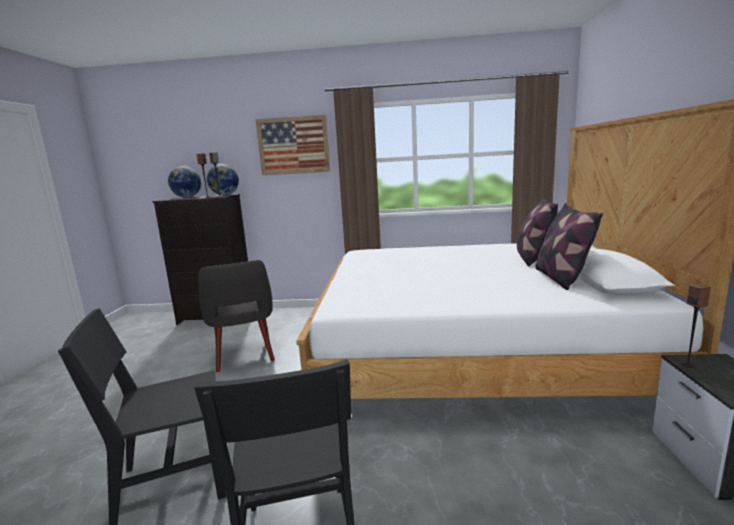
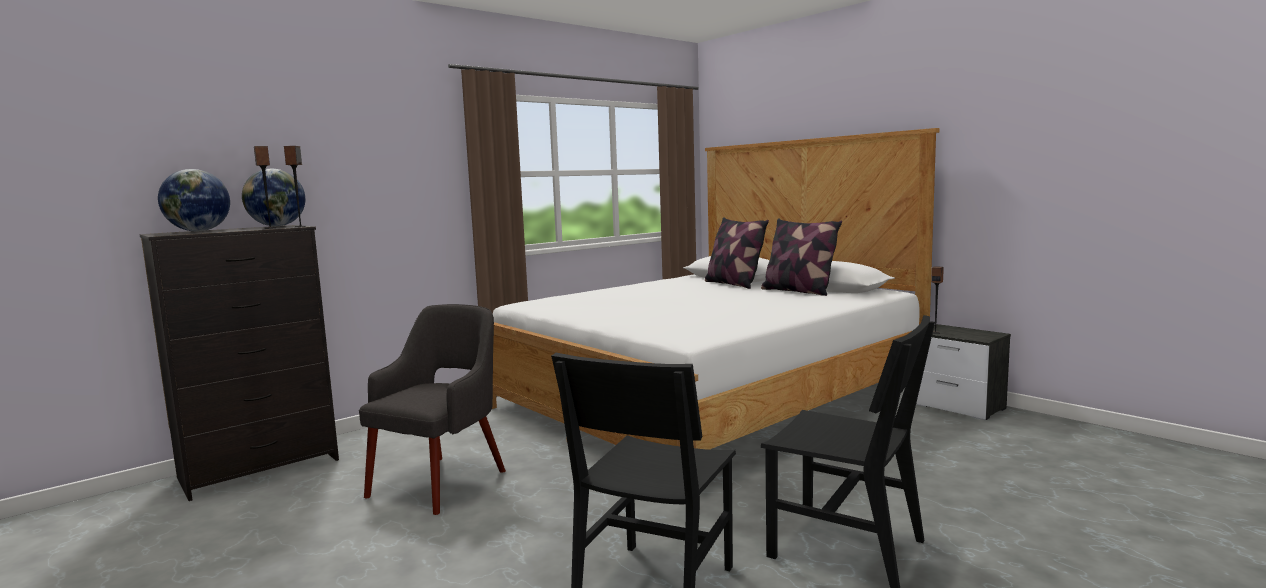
camera: 45 degrees left, 5 degrees down
(244, 353) = (440, 482): grey armchair -> grey armchair turned 90 degrees counterclockwise
(293, 145) = (390, 145): picture -> none

